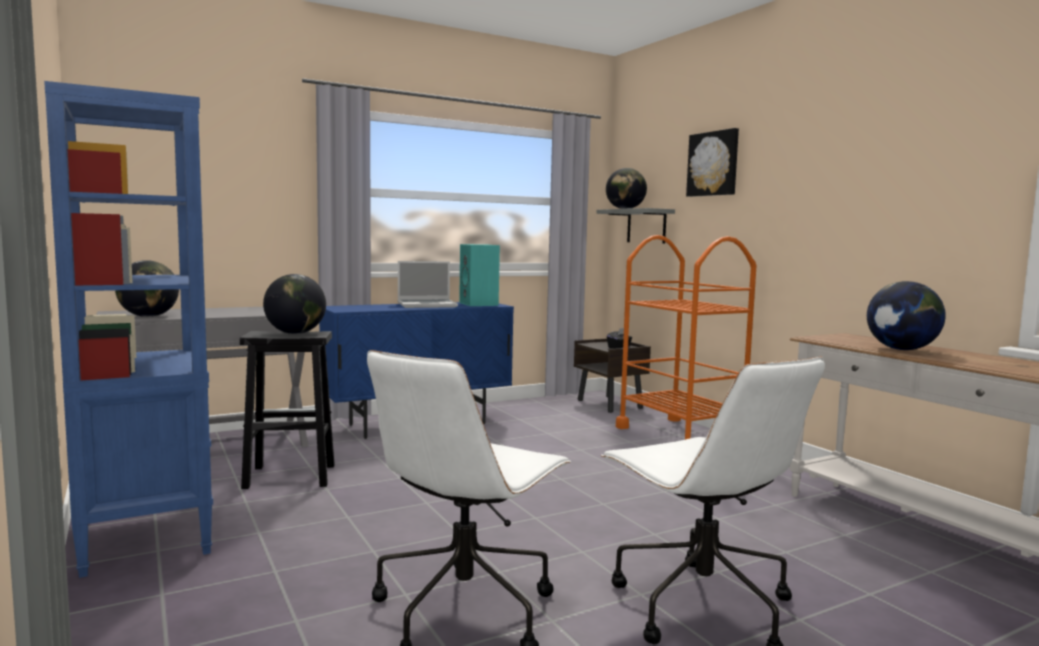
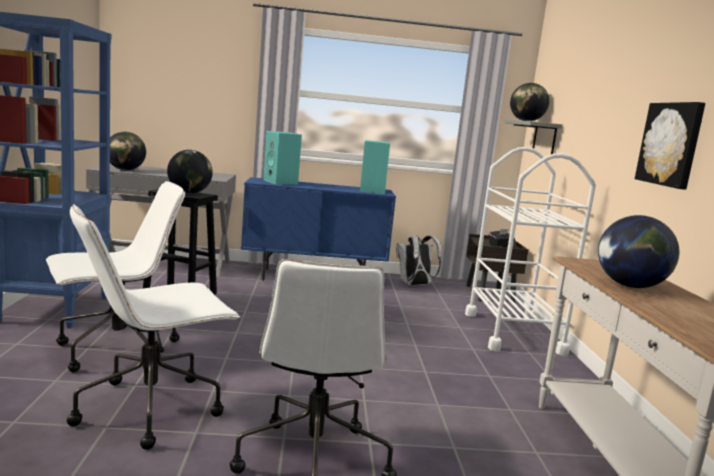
camera: 25 degrees right, 5 degrees up
(316, 563) = (115, 350): none -> white office chair
(370, 307) = (281, 182): none -> turquoise speaker
(427, 305) = (329, 186): laptop -> none
(530, 409) = (414, 285): none -> white backpack
(680, 436) = (513, 333): orange cart -> white cart
(713, 164) = (591, 82): picture -> picture (671, 144)

